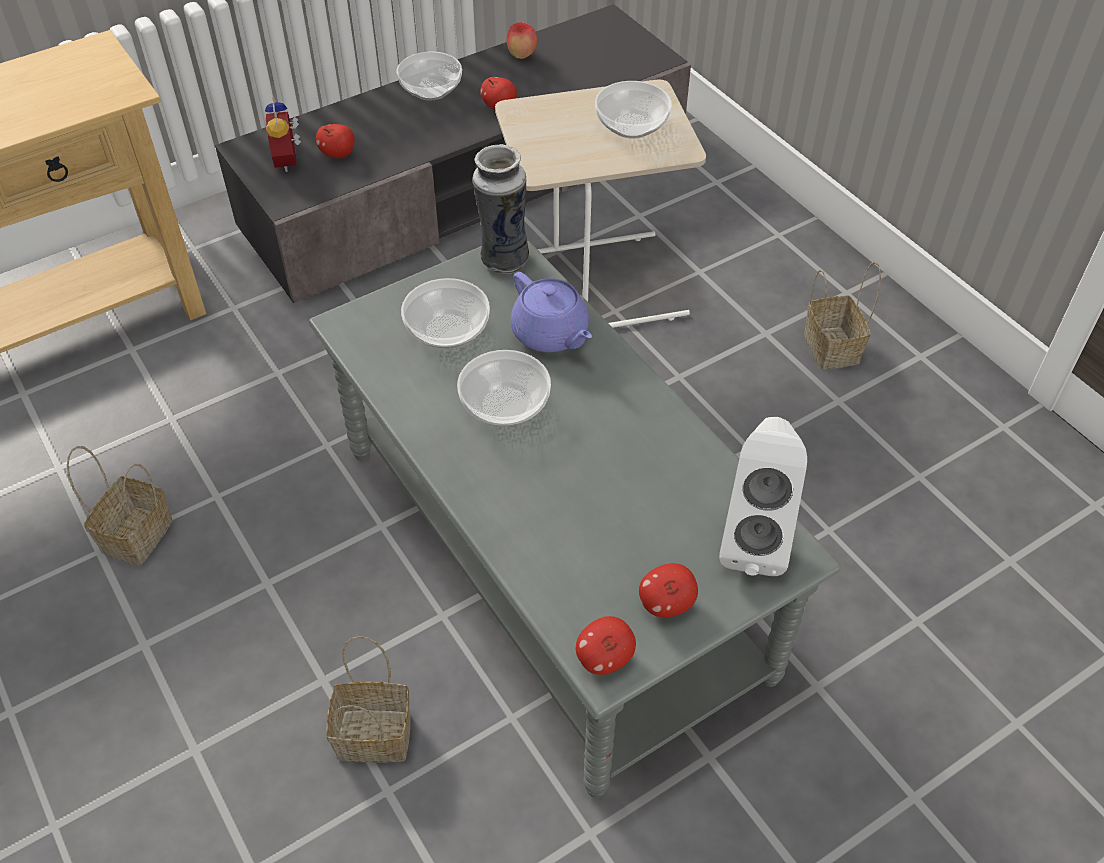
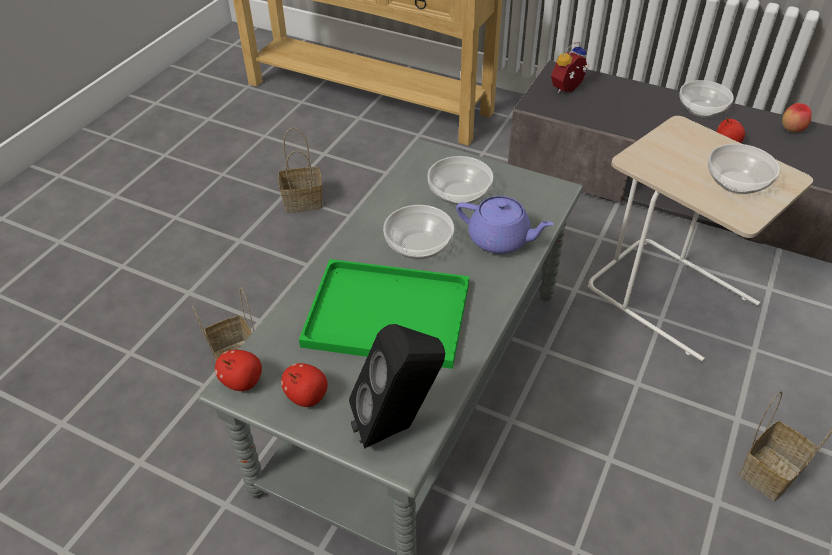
camera: 60 degrees right, 5 degrees down
(338, 154) = (596, 103): apple -> none
(503, 260) = (546, 190): vase -> none
(551, 334) = (500, 240): purple teapot -> purple teapot turned 90 degrees counterclockwise
(591, 484) = (384, 315): none -> green tray
(754, 539) = (398, 425): white speaker -> black speaker

